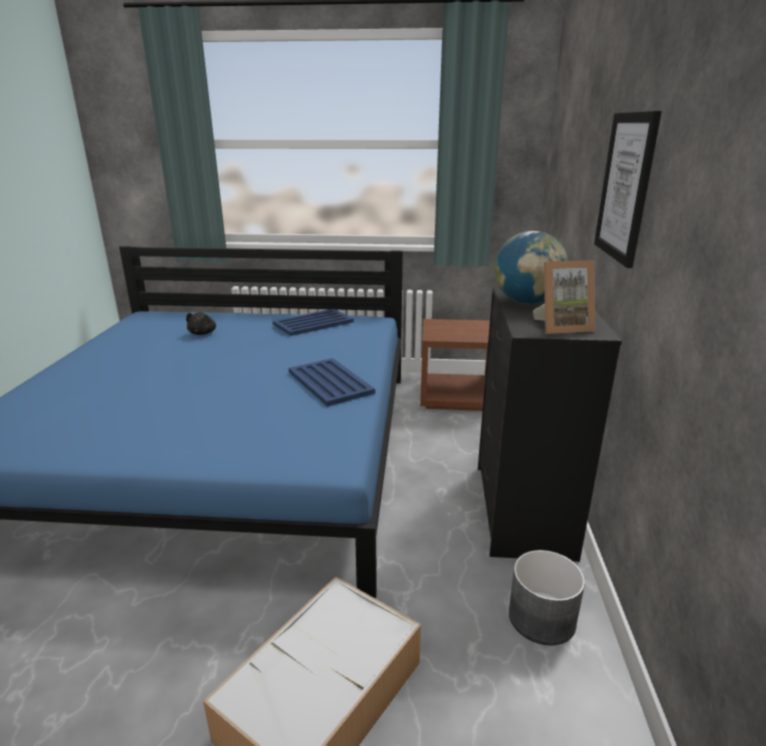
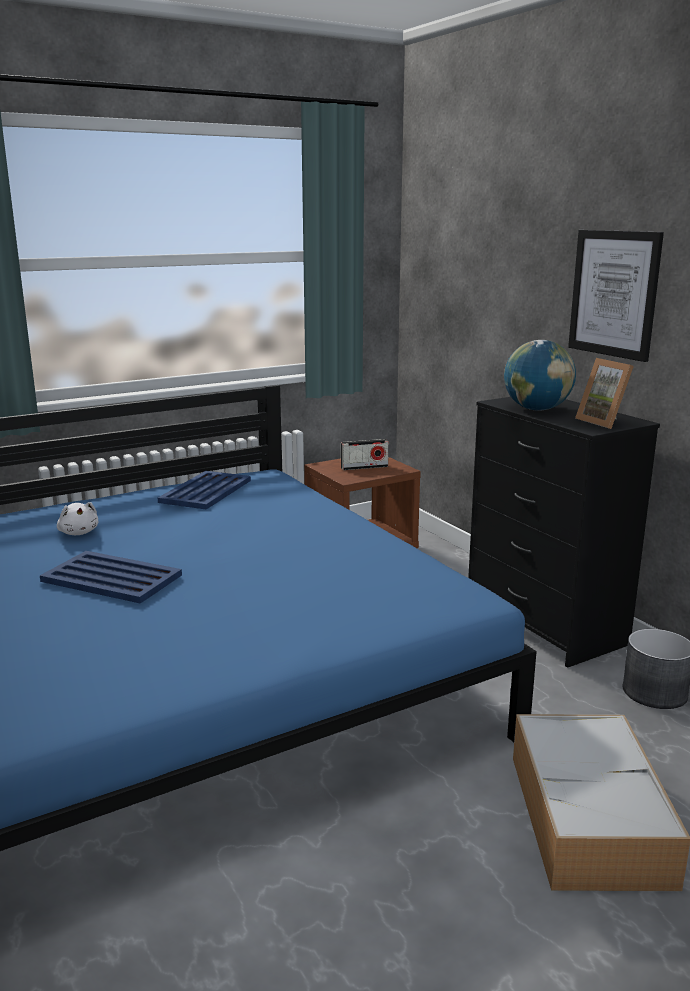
camera: 35 degrees left, 5 degrees down
(203, 333) = (79, 532): black plush toy -> white plush toy
(330, 382) = (338, 541): blue tray -> blue tray (111, 578)
(462, 330) = (364, 467): none -> radio
(561, 327) = (604, 422): picture frame -> picture frame turned 105 degrees clockwise

